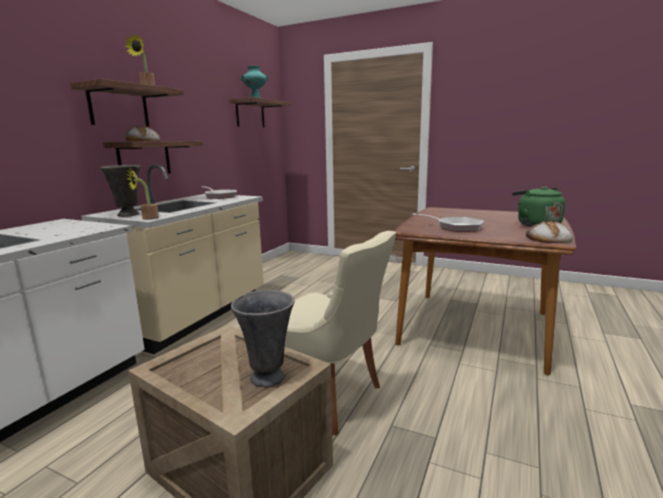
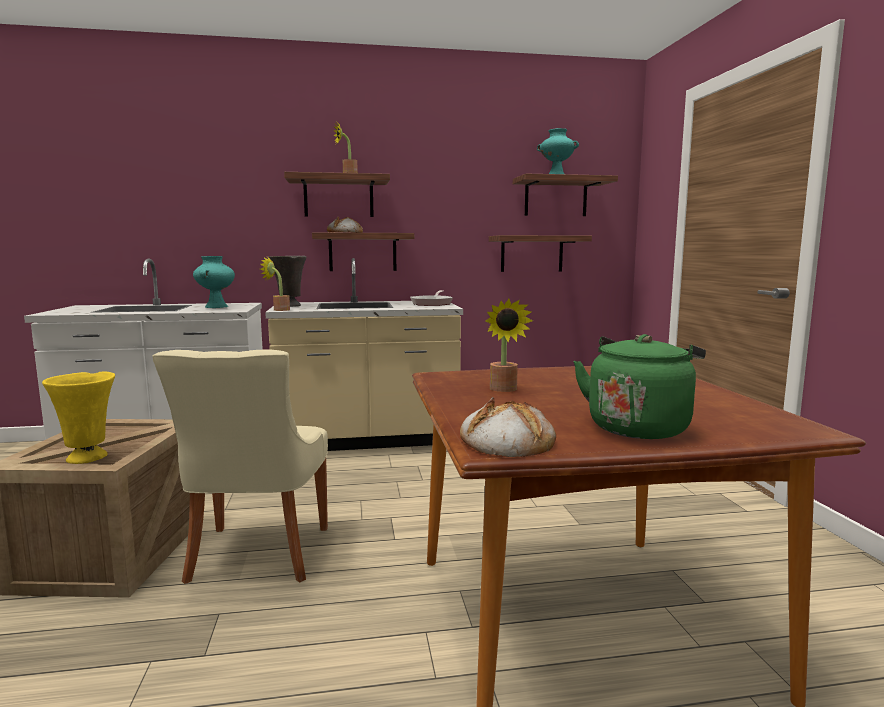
camera: 55 degrees right, 5 degrees down
(54, 229) = (216, 307): none -> turquoise vase
(243, 154) = (531, 254): none -> shelf
(268, 377) = (89, 458): grey vase -> yellow vase
(456, 227) = (504, 390): frying pan -> potted plant

